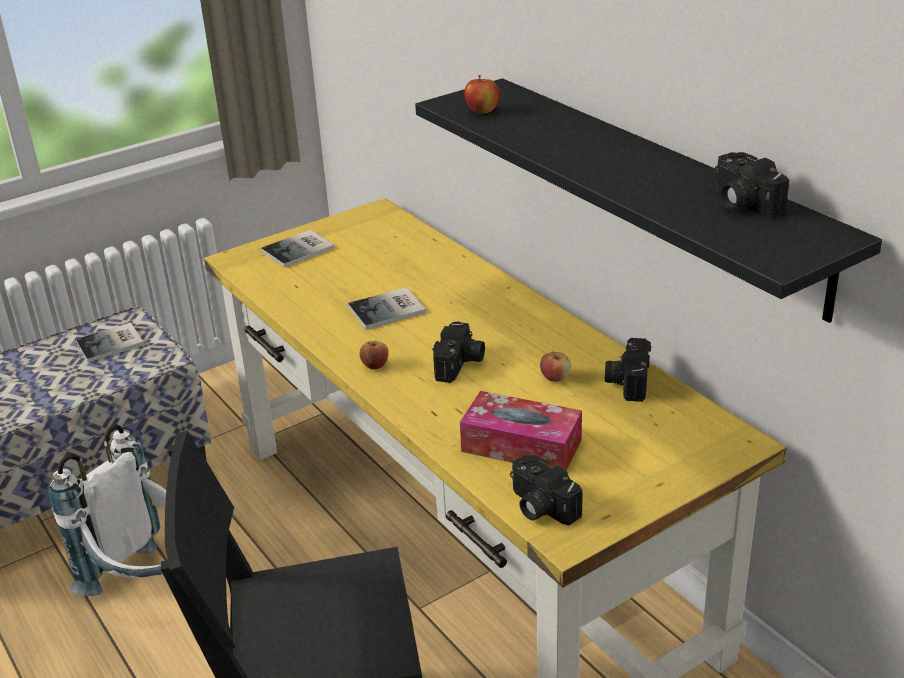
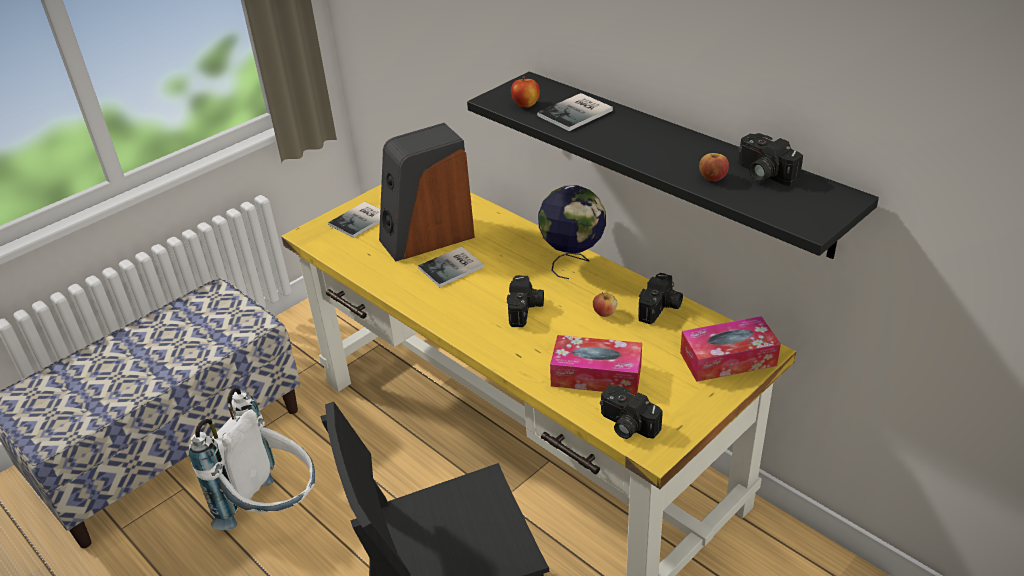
camera: 10 degrees left, 5 degrees up
(112, 344) = (207, 314): book -> book (577, 113)
(370, 274) = (427, 237): none -> speaker
(375, 365) = (457, 319): apple -> apple (712, 178)
(535, 317) = (572, 262): none -> globe
(627, 380) = (660, 309): camera -> camera turned 150 degrees counterclockwise
(694, 446) = (728, 359): none -> tissue box

